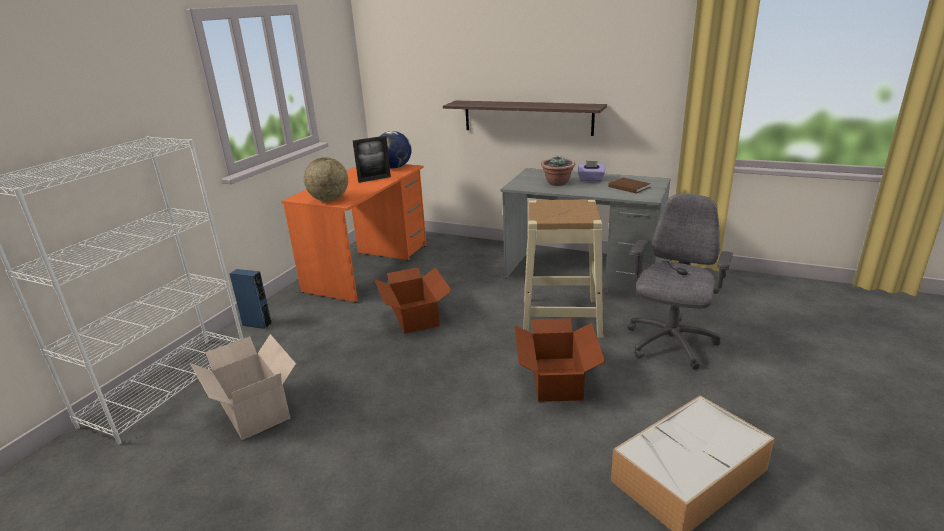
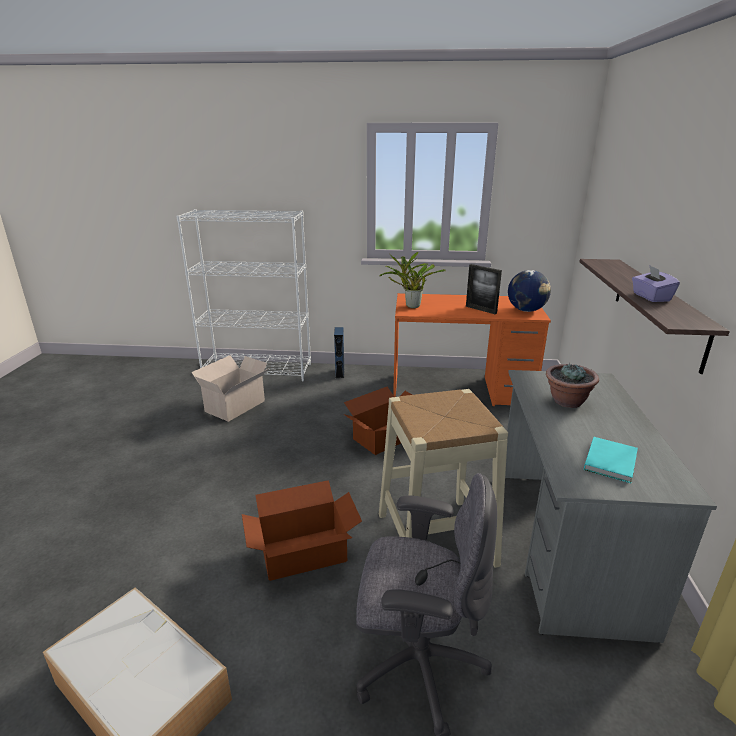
camera: 70 degrees right, 0 degrees up
(329, 200) = (410, 306): globe -> potted plant
(591, 180) = (611, 425): purple tissue box -> purple tissue box (650, 297)
(628, 186) = (611, 461): brown book -> turquoise book

